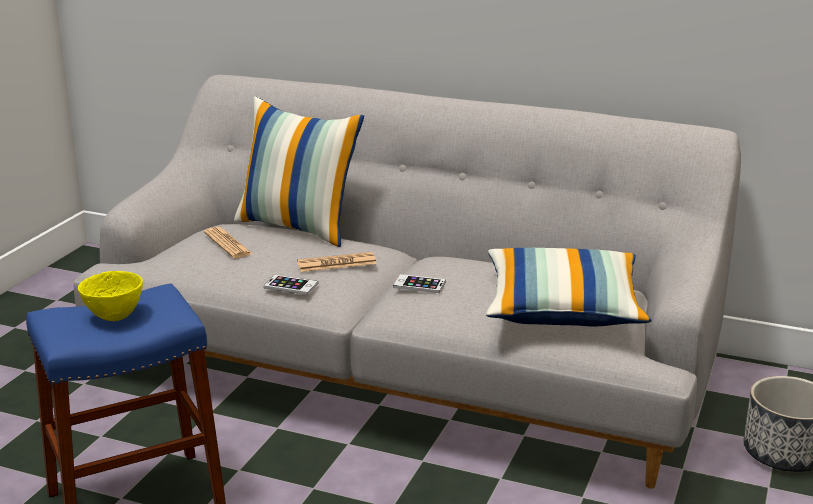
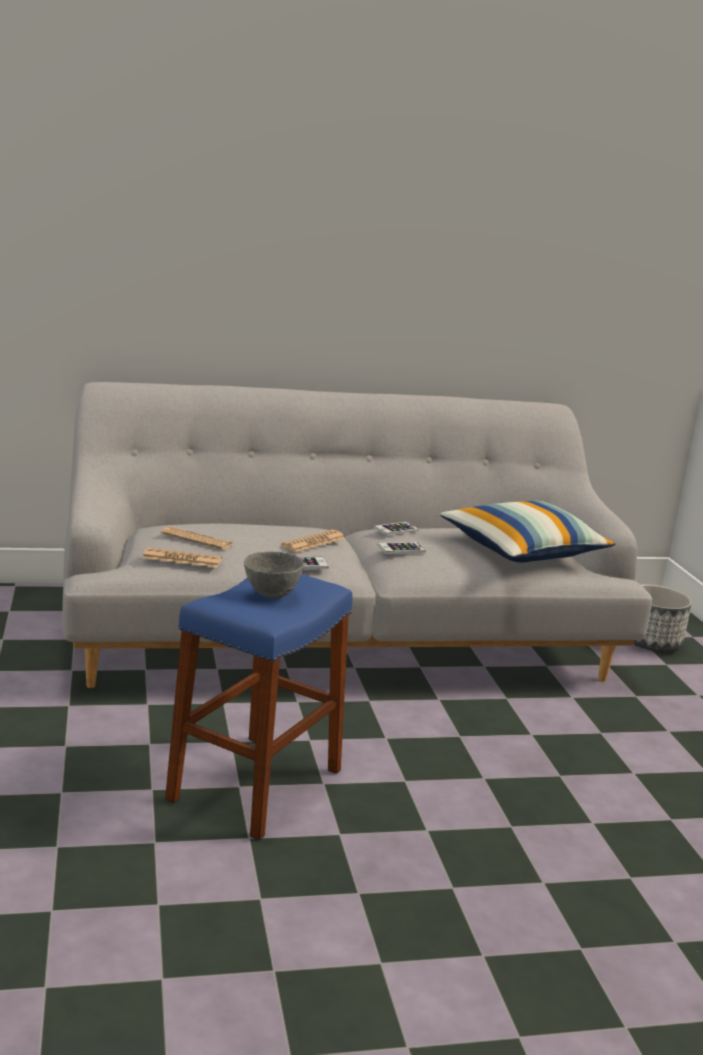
camera: 35 degrees left, 5 degrees down
(115, 317) = (272, 595): yellow bowl -> grey bowl
(185, 262) = (182, 559): none -> newspaper
(298, 227) = (232, 519): pillow -> none
(452, 261) = (396, 529): none -> phone

